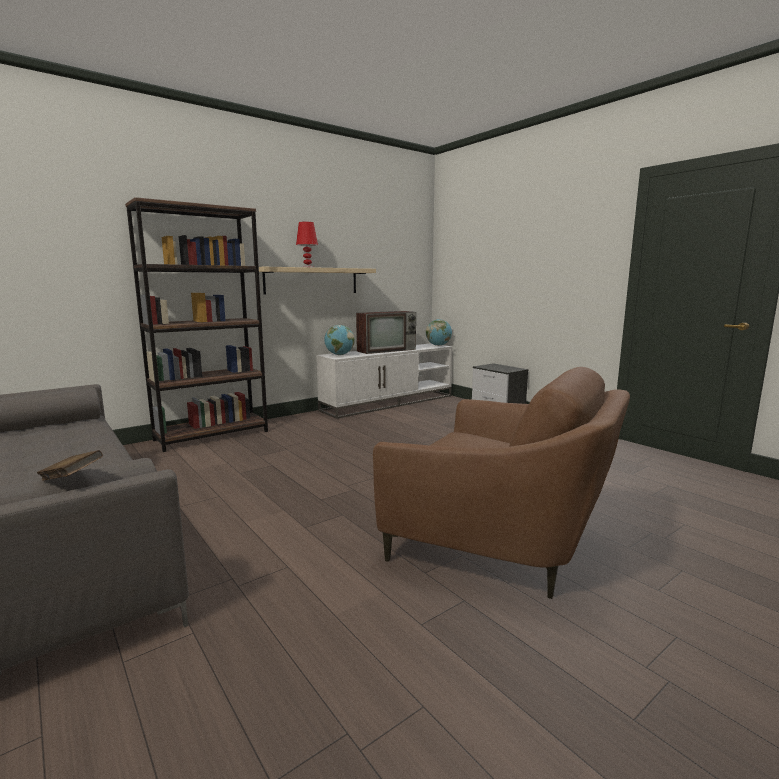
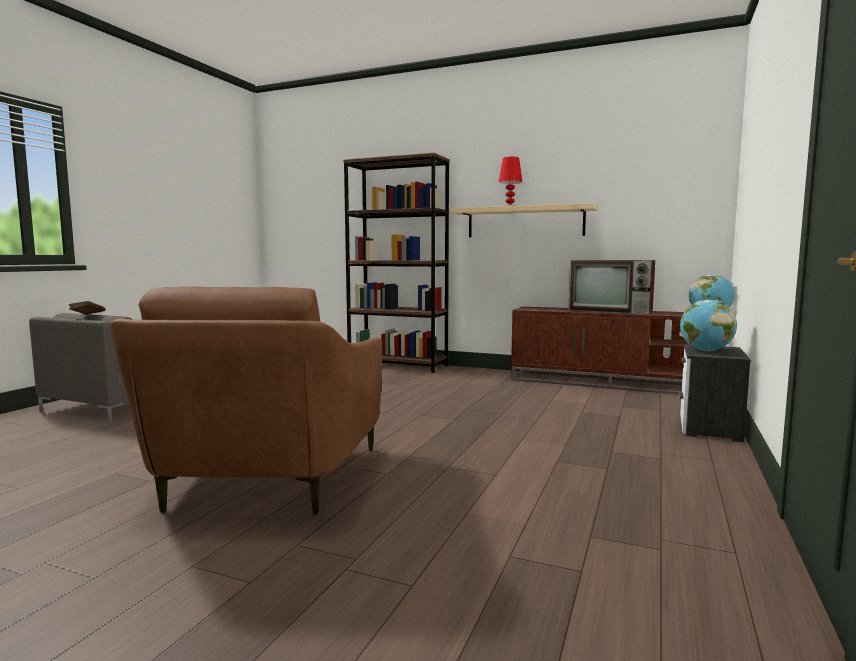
camera: 60 degrees right, 5 degrees down
(339, 355) = (538, 308): globe -> globe (705, 350)
(388, 403) = (612, 383): white tv stand -> brown tv stand

